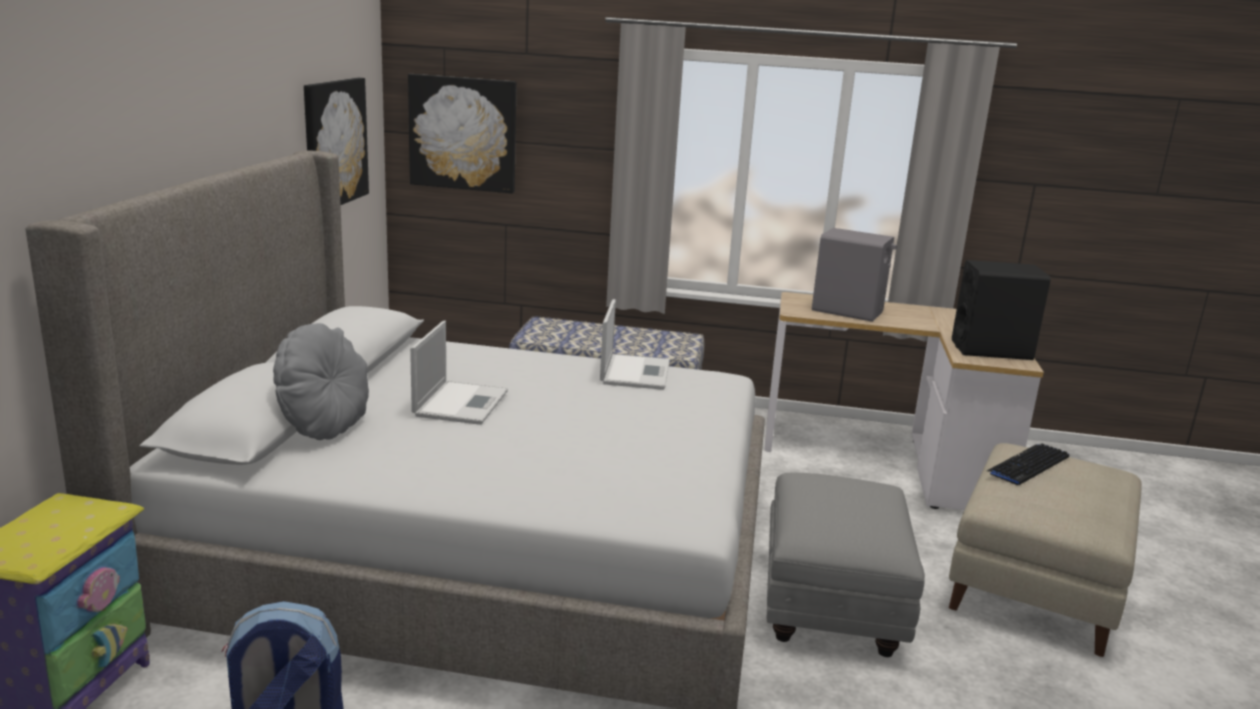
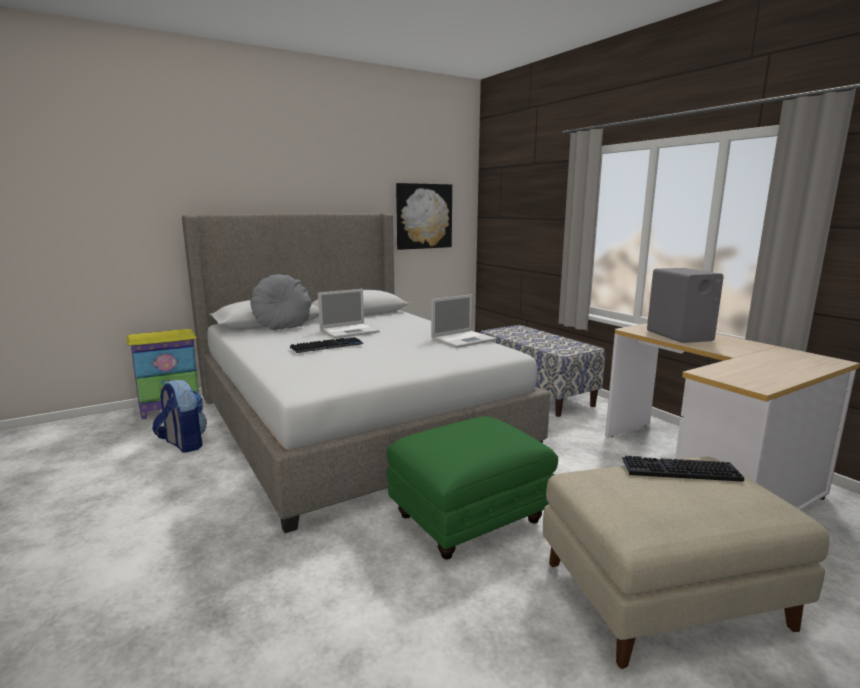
camera: 50 degrees right, 5 degrees down
(463, 133) = (505, 215): picture -> none
(521, 443) = (327, 346): none -> keyboard
(830, 606) = (470, 519): grey ottoman -> green ottoman
(991, 350) = (752, 374): black speaker -> none

